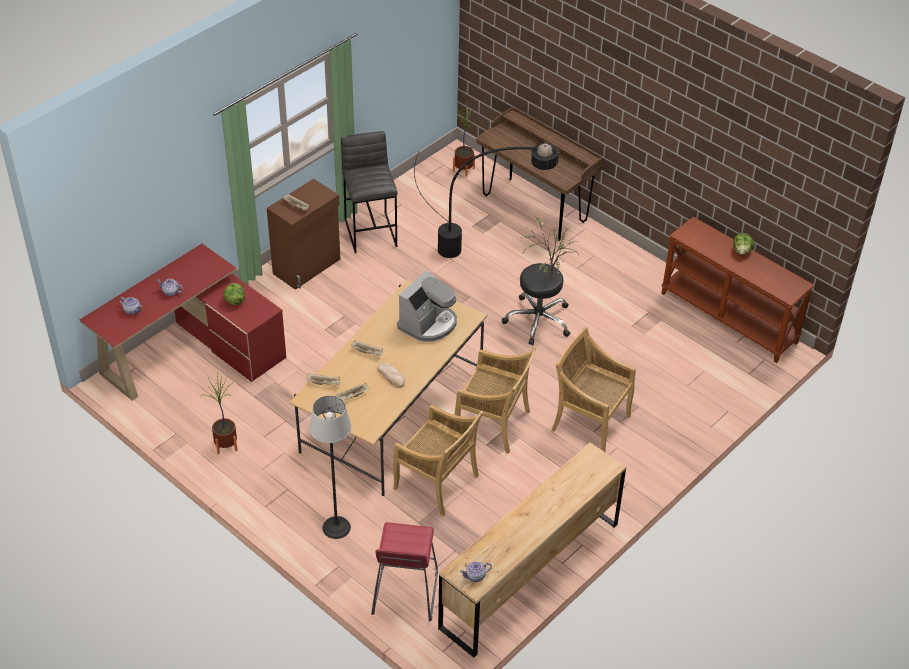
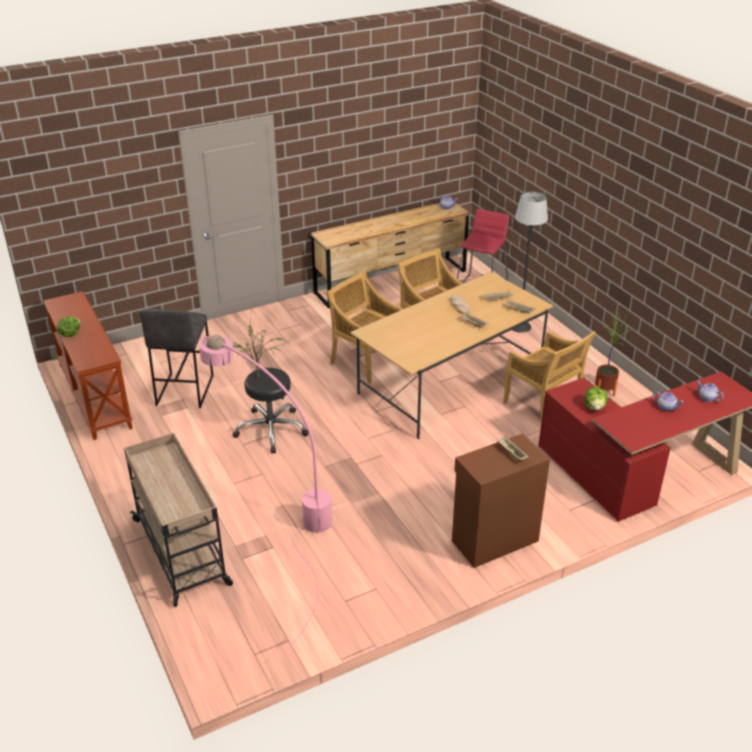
camera: 160 degrees left, 10 degrees down
(371, 232) = (401, 568): grey stool -> grey stool (184, 390)
(428, 323) = (408, 334): coffee machine -> none
(463, 169) = (230, 637): potted plant -> none
(480, 245) = (279, 520): black floor lamp -> pink floor lamp
(534, 208) = (182, 553): brown desk -> beige cart
(589, 422) = (286, 348): beige chair -> beige chair (543, 405)

